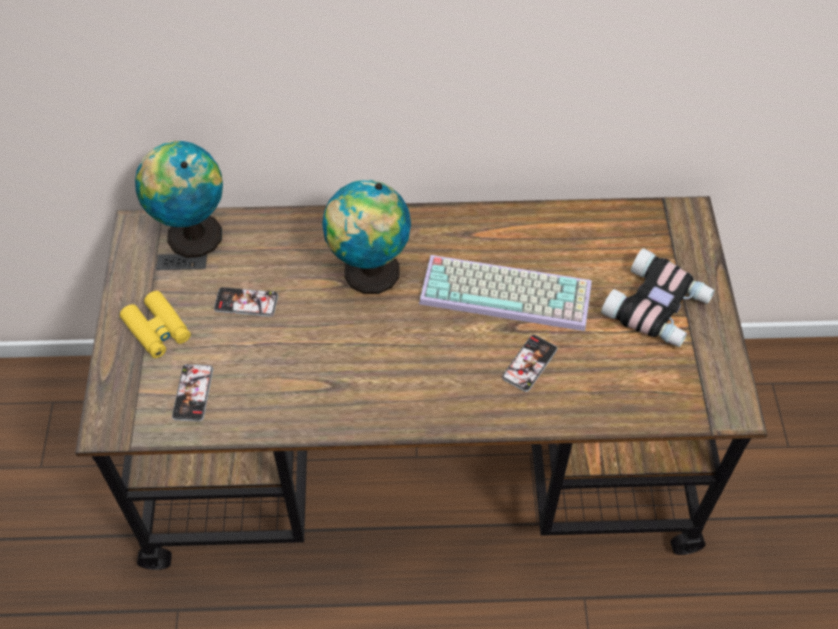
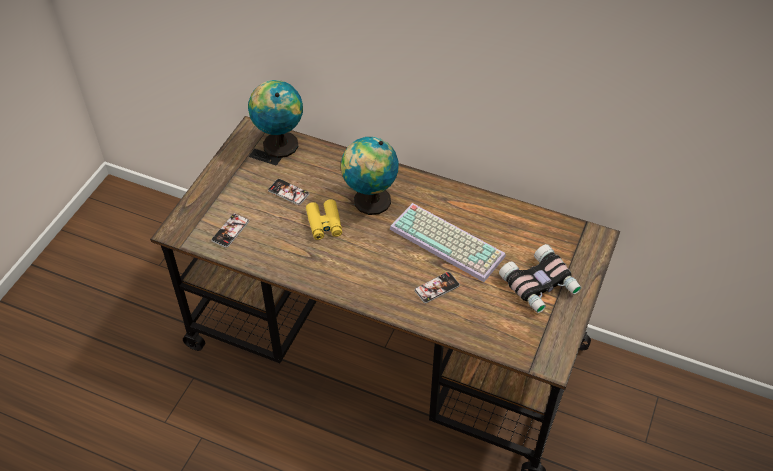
camera: 25 degrees right, 5 degrees down
(157, 330) = (230, 190): yellow binoculars -> yellow binoculars (324, 224)

